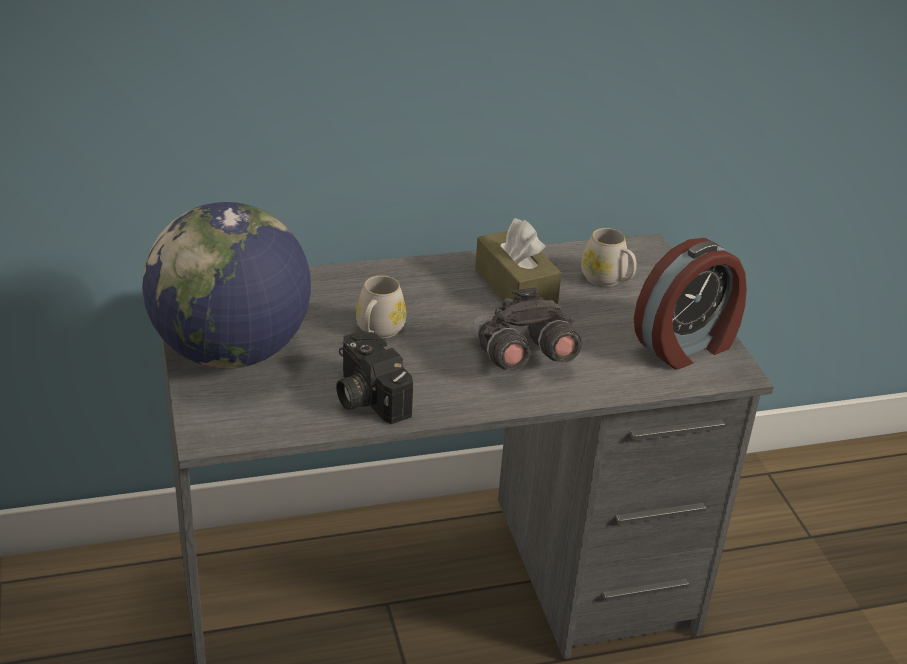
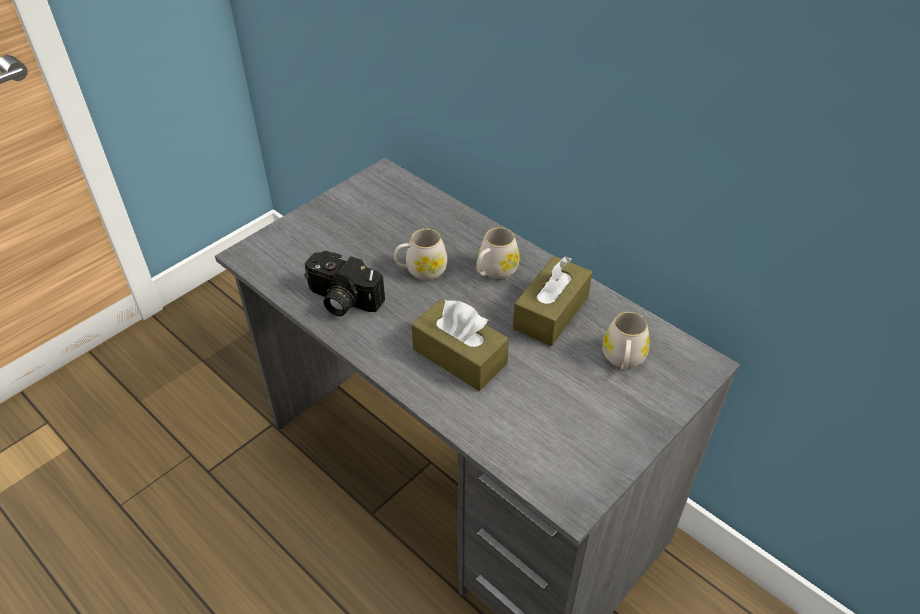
camera: 60 degrees right, 10 degrees up
(231, 352) = (337, 222): globe -> none
(365, 396) = (341, 300): camera -> camera turned 90 degrees counterclockwise
(428, 292) = (494, 271): none -> white mug
(521, 358) = (459, 356): grey binoculars -> brown tissue box
(687, 346) = (578, 452): alarm clock -> none

